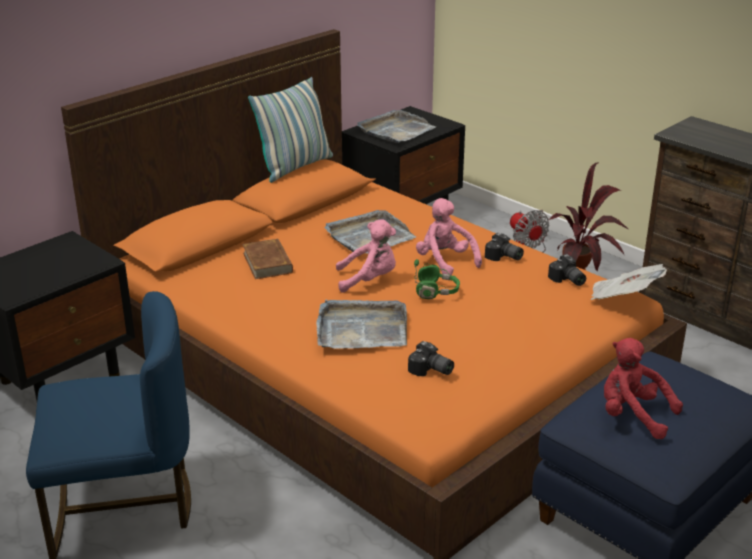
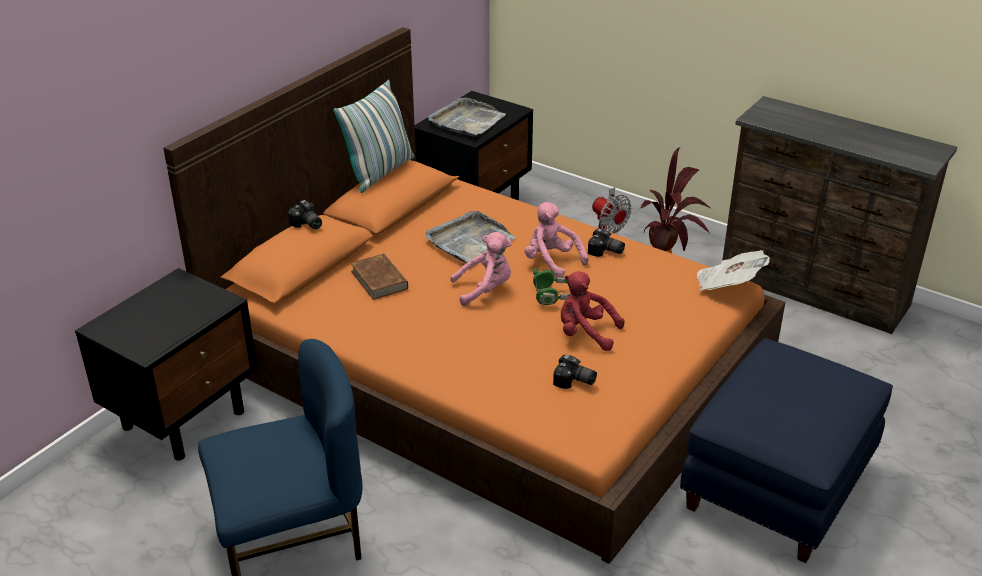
camera: 10 degrees left, 5 degrees up
(361, 328) = (495, 344): grey tray -> none
(567, 280) = (671, 271): camera -> camera (306, 225)
(632, 415) = (772, 409): red plush toy -> red plush toy (585, 333)

